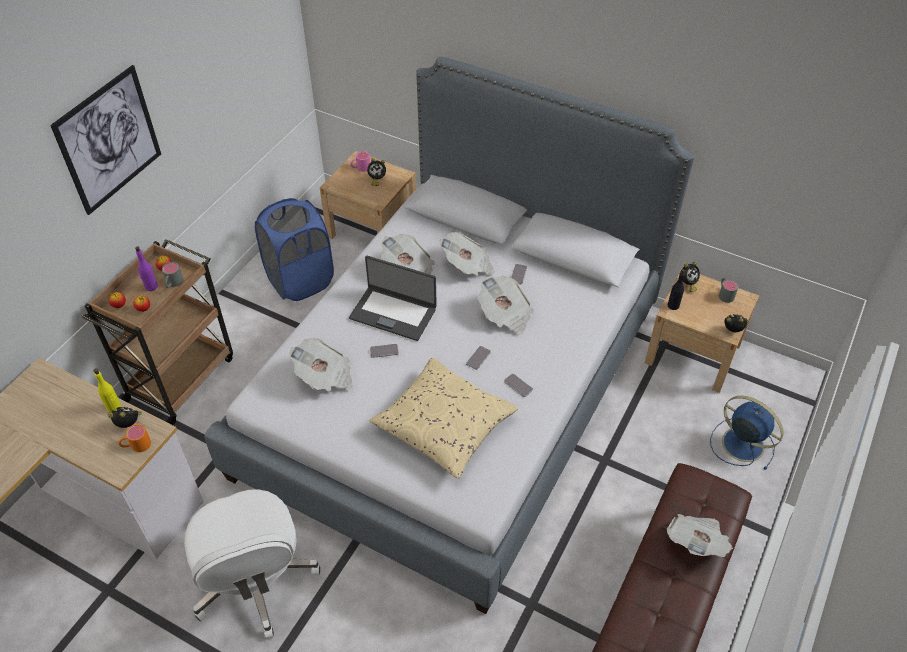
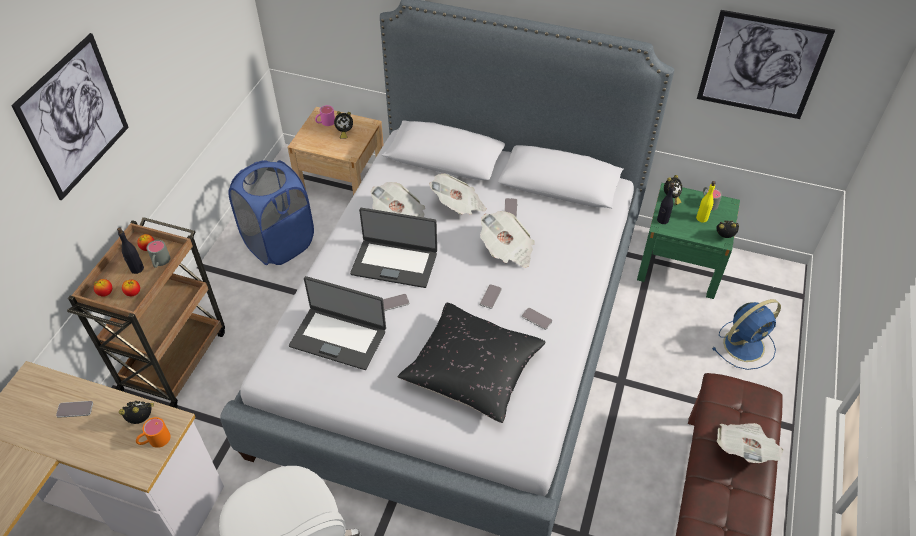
camera: 10 degrees left, 0 degrees up
(72, 407) = (75, 409): none -> phone
(114, 407) = (121, 402): yellow bottle -> yellow bottle (702, 218)
(151, 286) = (136, 269): purple bottle -> black bottle
(325, 376) = (338, 337): newspaper -> laptop
(444, 426) = (472, 370): beige pillow -> black pillow
(693, 353) = (680, 264): beige nightstand -> green nightstand
(741, 443) = (745, 344): blue fan -> blue fan turned 120 degrees clockwise
(783, 162) = (761, 65): none -> picture

